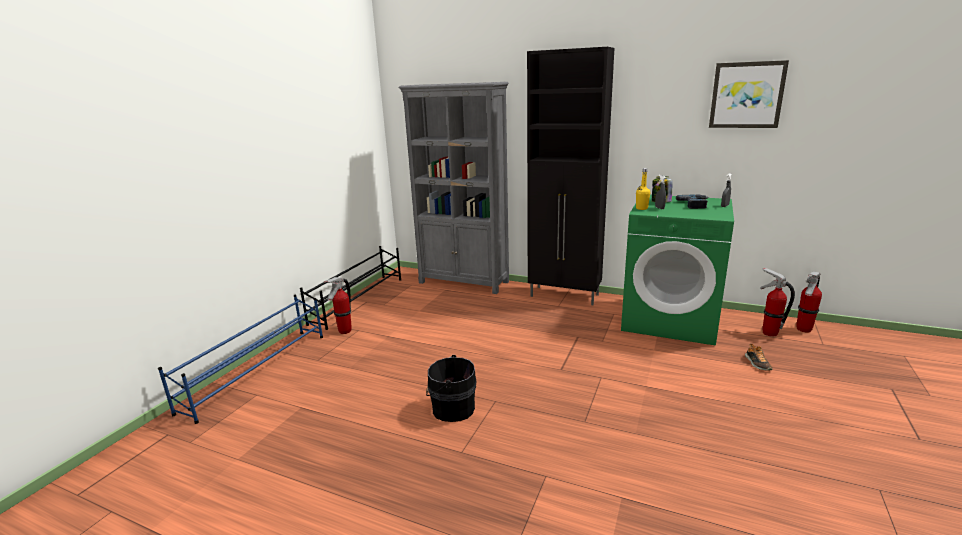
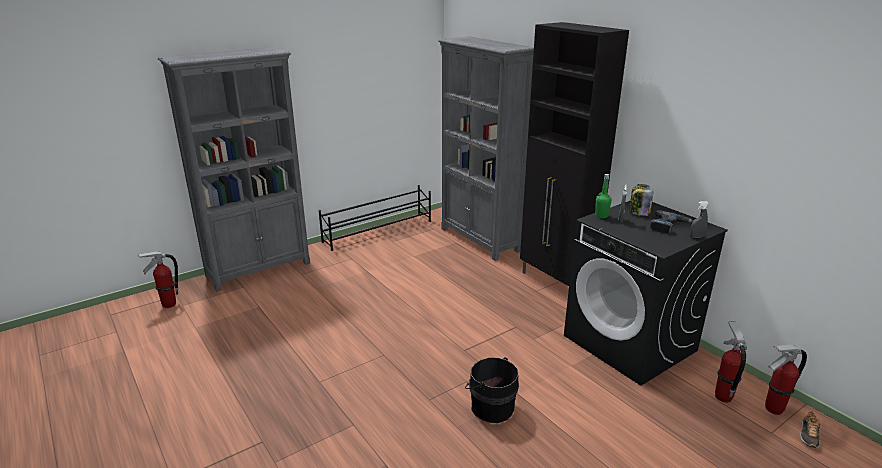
camera: 30 degrees right, 5 degrees up
(258, 371) = (259, 269): blue shoe rack -> grey bookcase
(344, 331) = (341, 256): fire extinguisher -> fire extinguisher (168, 305)
(451, 408) = (348, 347): black bucket -> black bucket (491, 406)
(641, 208) = (601, 216): yellow bottle -> green bottle
(670, 320) = (630, 343): green washing machine -> black washing machine
(746, 95) = (759, 111): picture -> none
(757, 363) = (658, 420): shoe -> shoe (808, 435)

